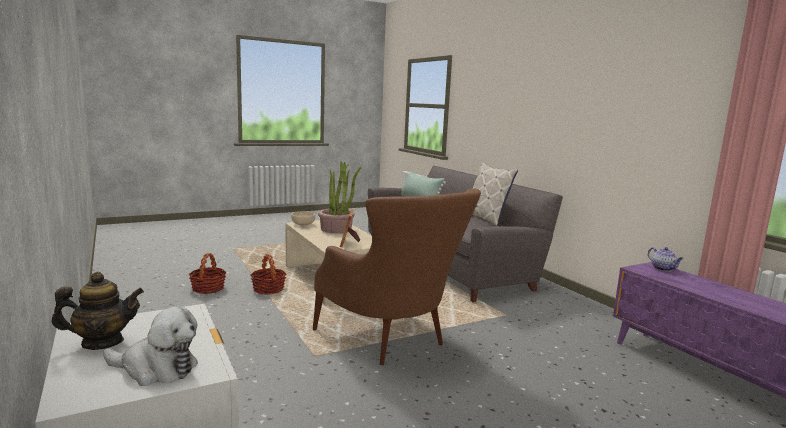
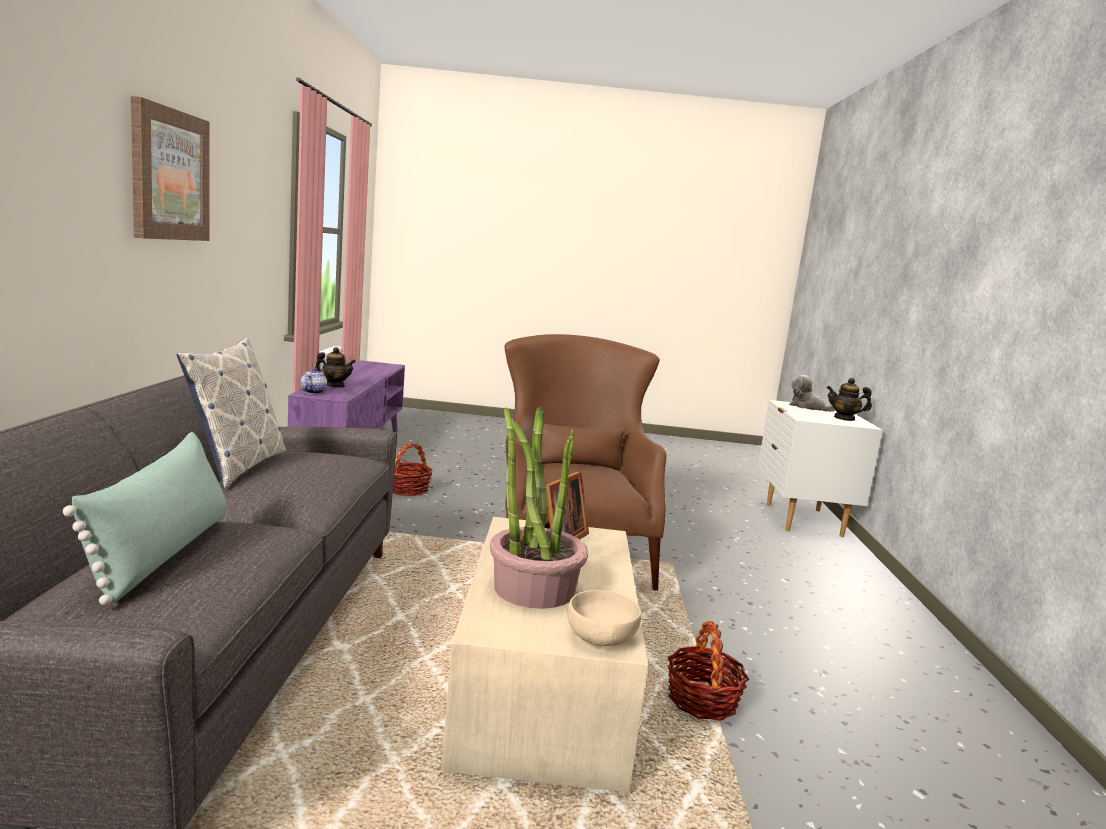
camera: 150 degrees left, 0 degrees up
(208, 288) = (843, 751): basket -> basket (408, 490)
(583, 95) = (169, 175): none -> picture
(696, 282) = (334, 385): none -> teapot

